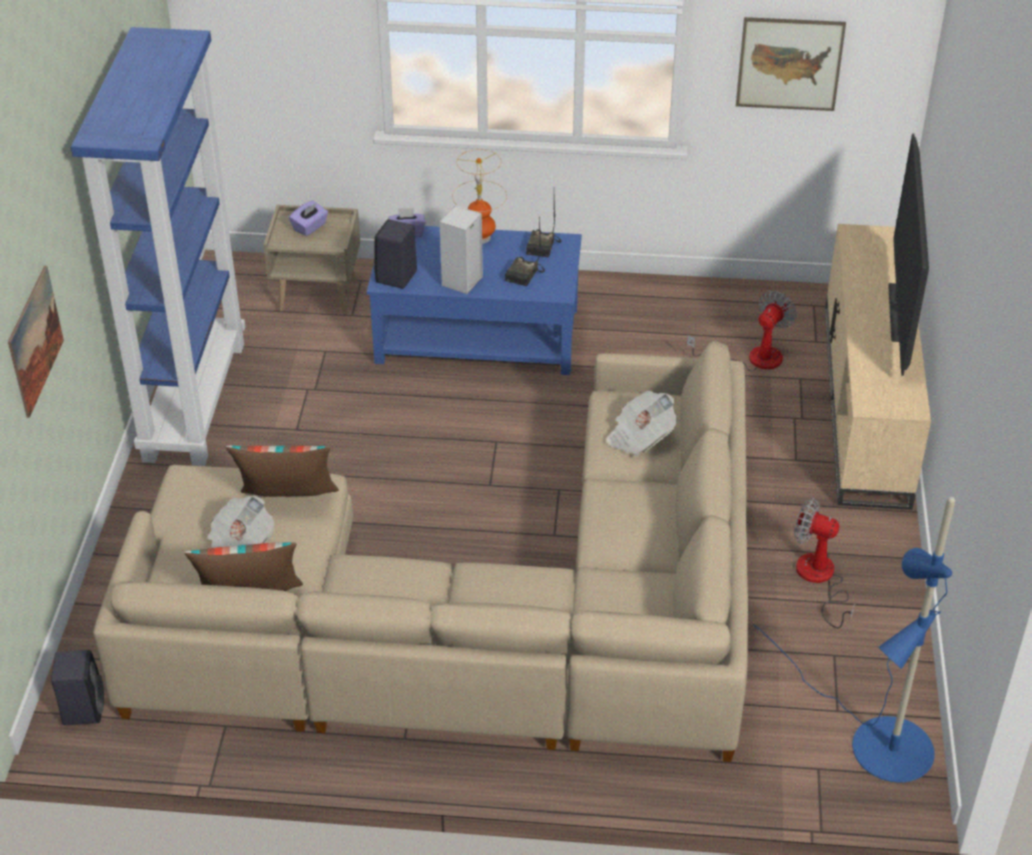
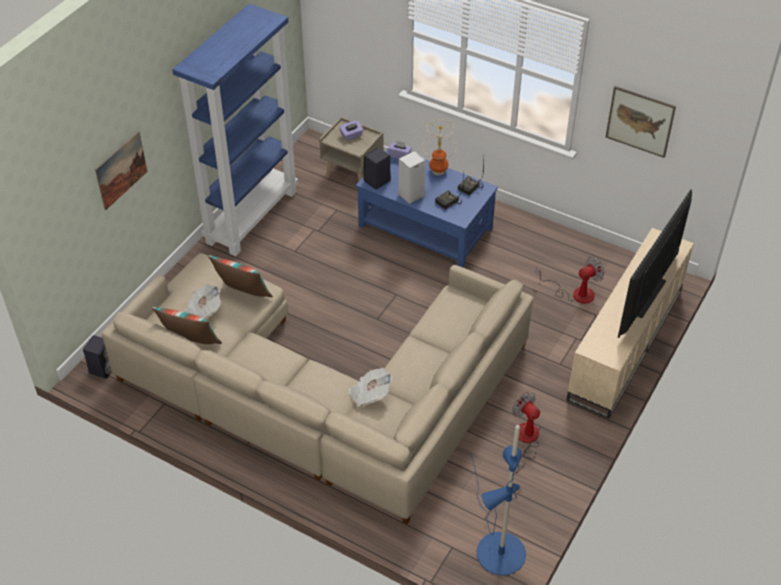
camera: 25 degrees right, 5 degrees up
(640, 437) = (452, 322): newspaper -> newspaper (369, 394)

